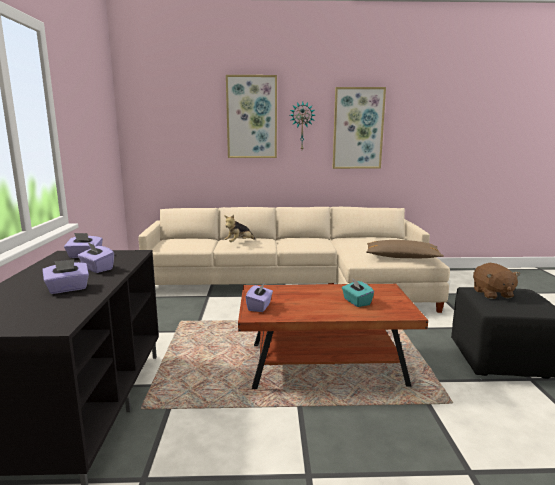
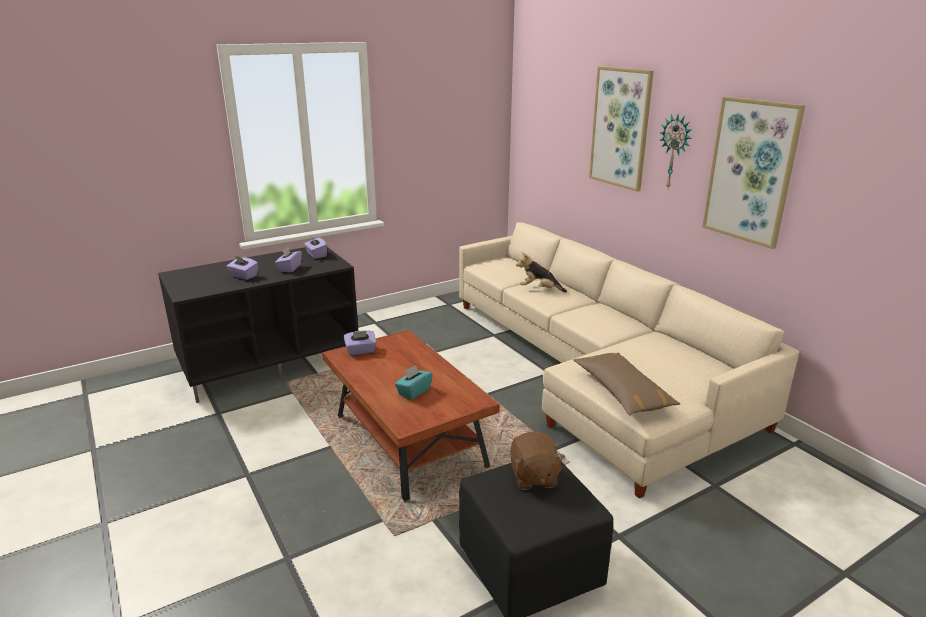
camera: 60 degrees right, 10 degrees up
(492, 294) = (533, 477): brown plush toy -> brown plush toy turned 60 degrees counterclockwise

